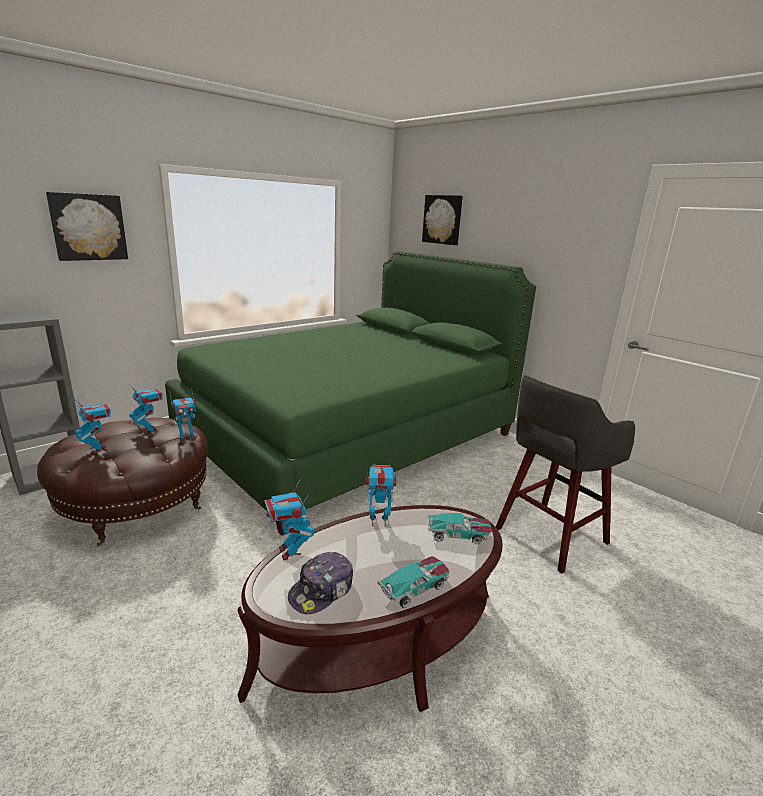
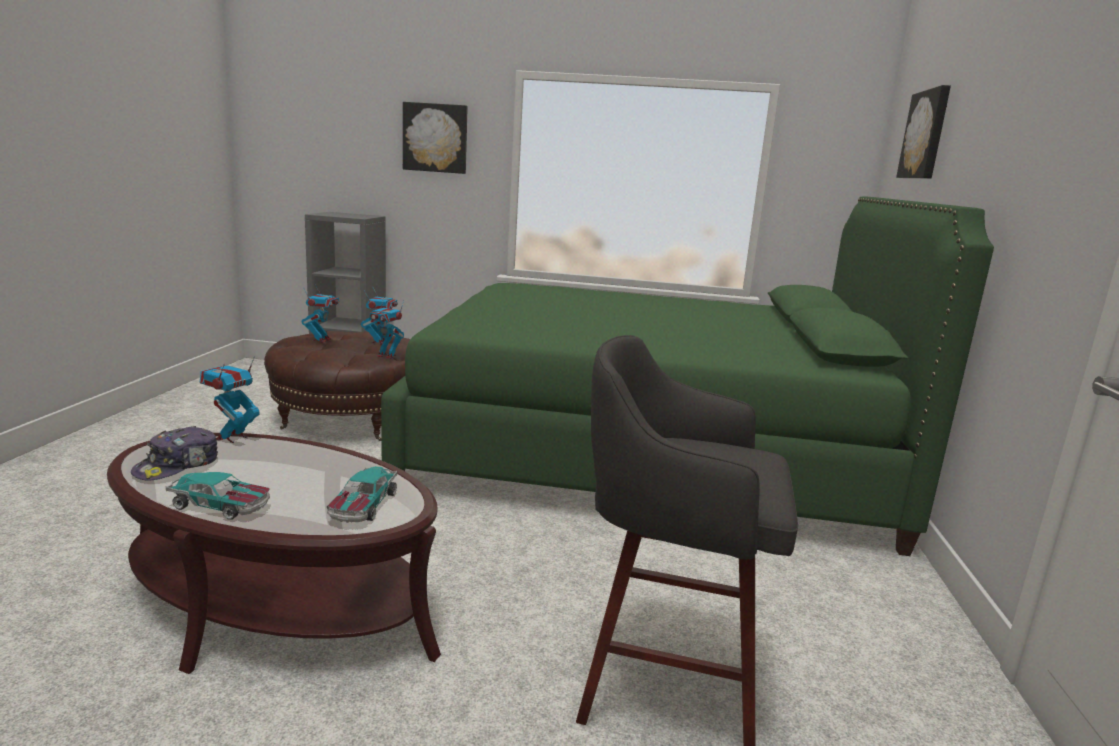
camera: 50 degrees right, 5 degrees down
(322, 591) = (178, 466): cap -> cap turned 60 degrees counterclockwise
(378, 521) = (338, 459): toy robot -> none
(458, 534) = (363, 506): toy car -> toy car turned 45 degrees clockwise

